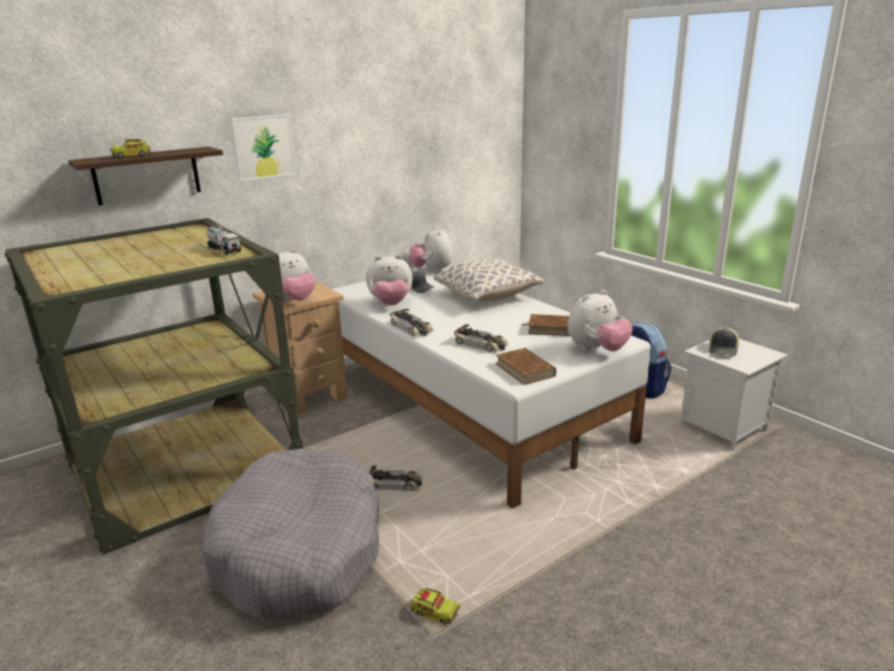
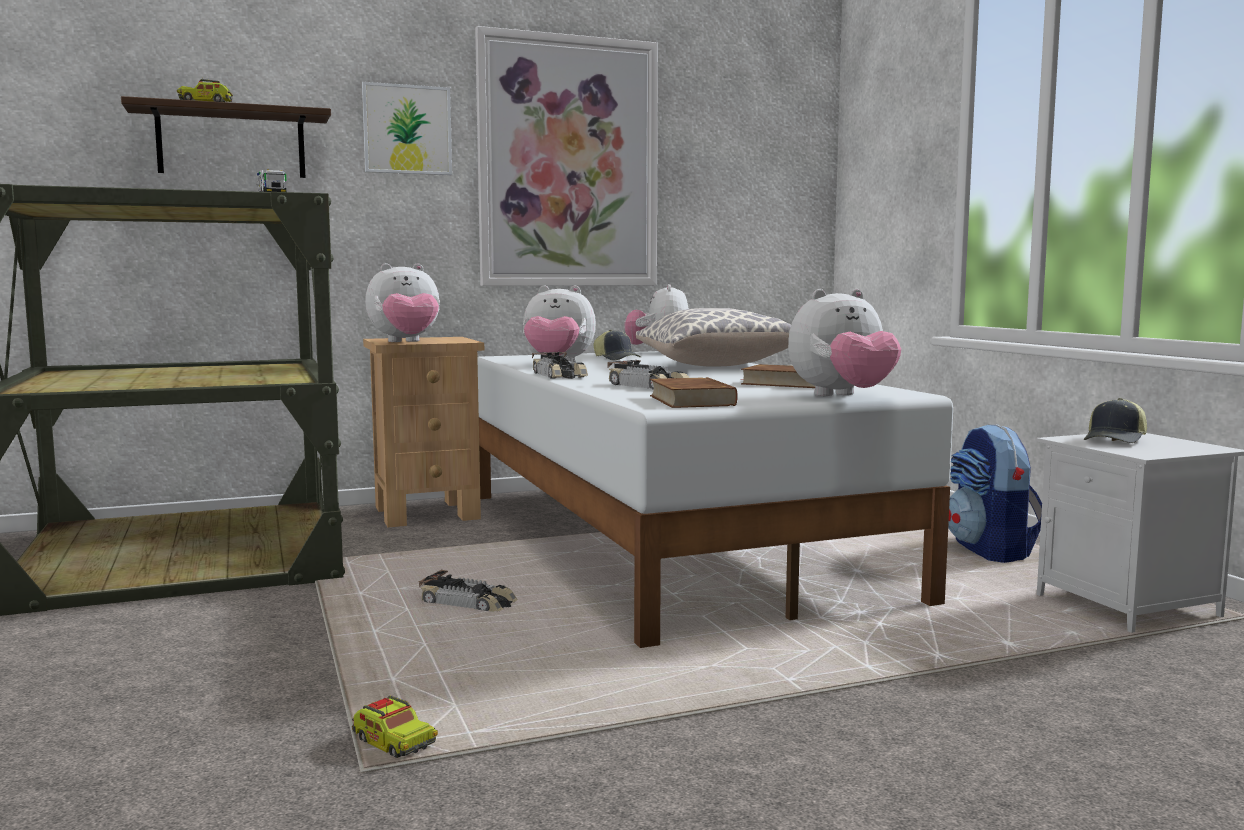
camera: 15 degrees right, 15 degrees down
(300, 550) = (252, 648): grey dog bed -> none
(367, 153) = (568, 163): none -> picture

